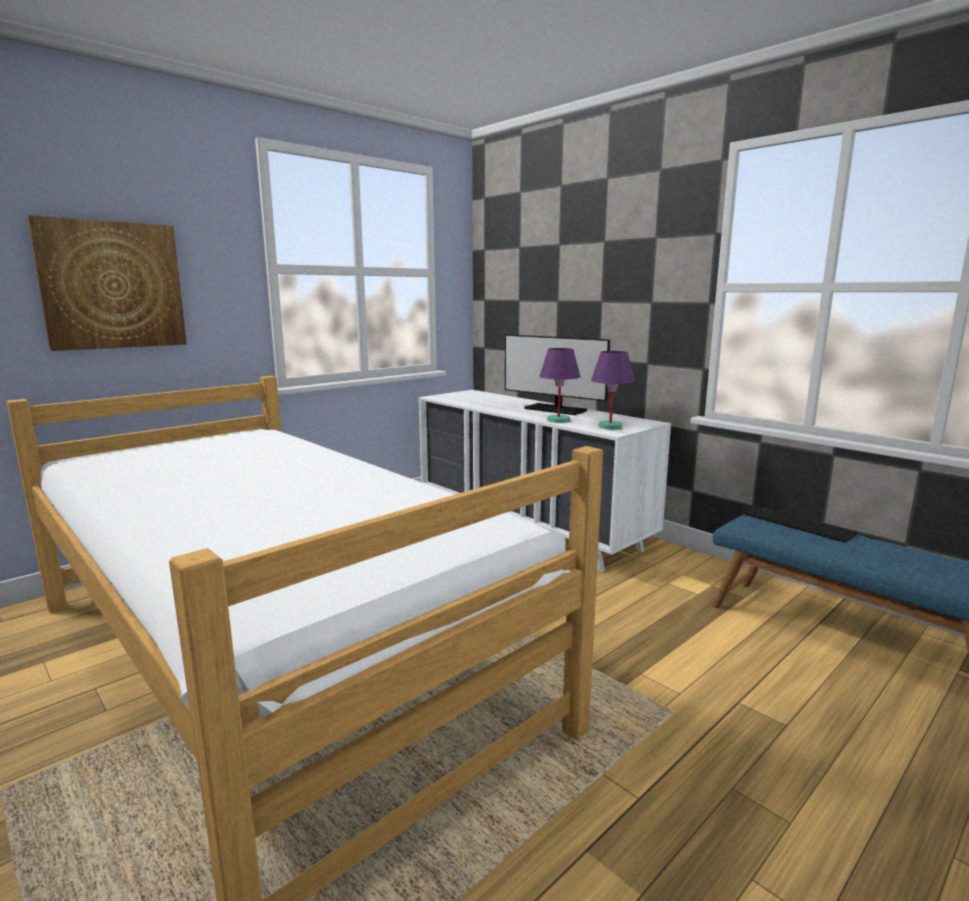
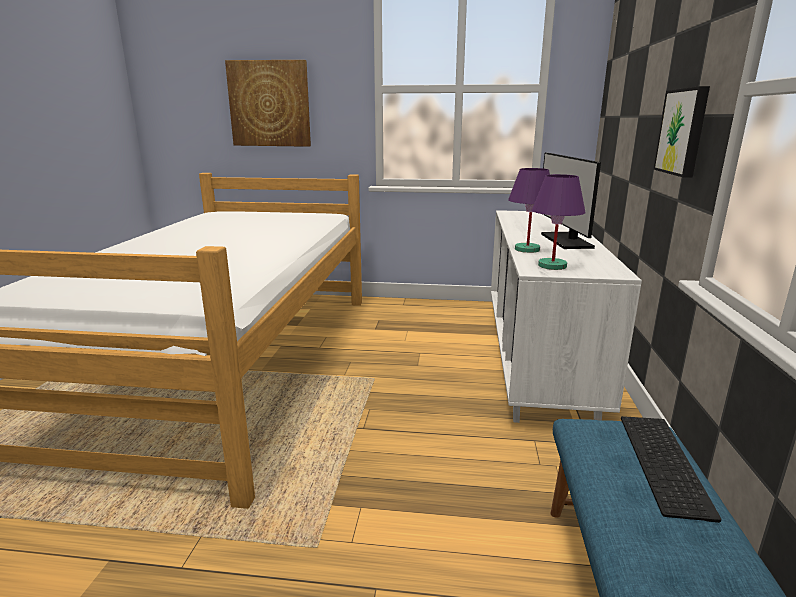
camera: 50 degrees right, 5 degrees up
(645, 314) = (683, 132): none -> picture

